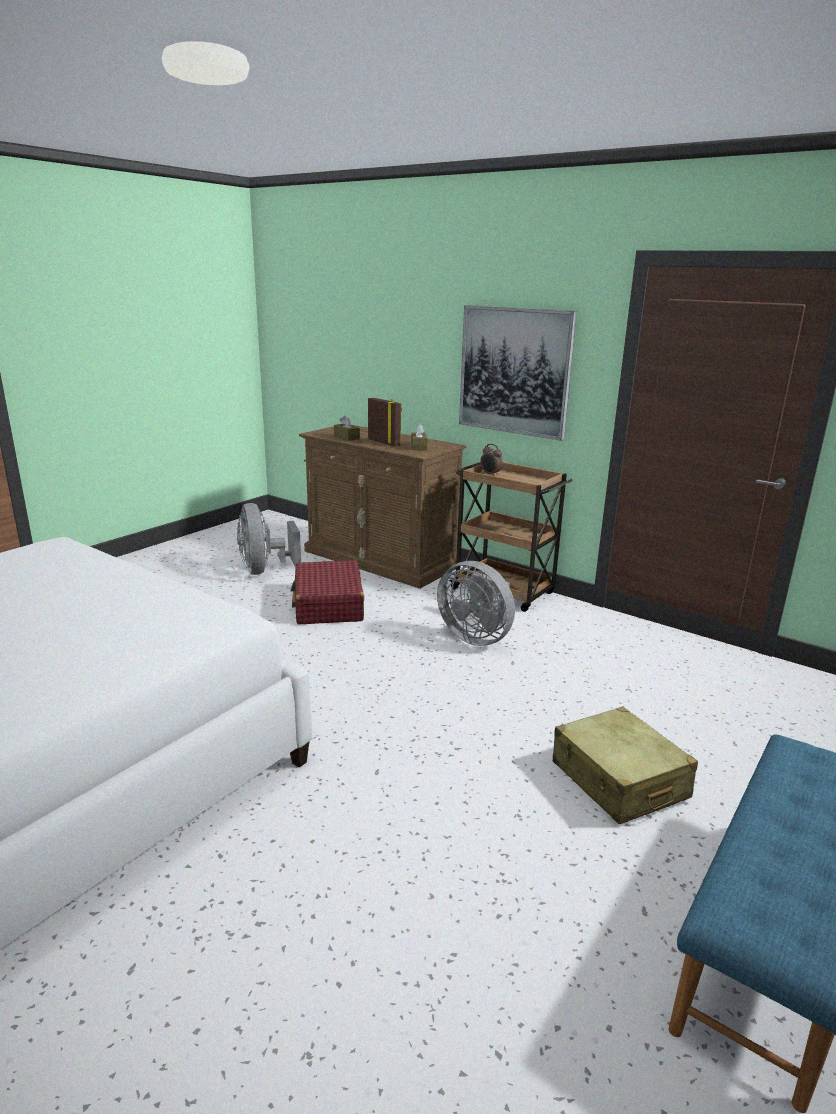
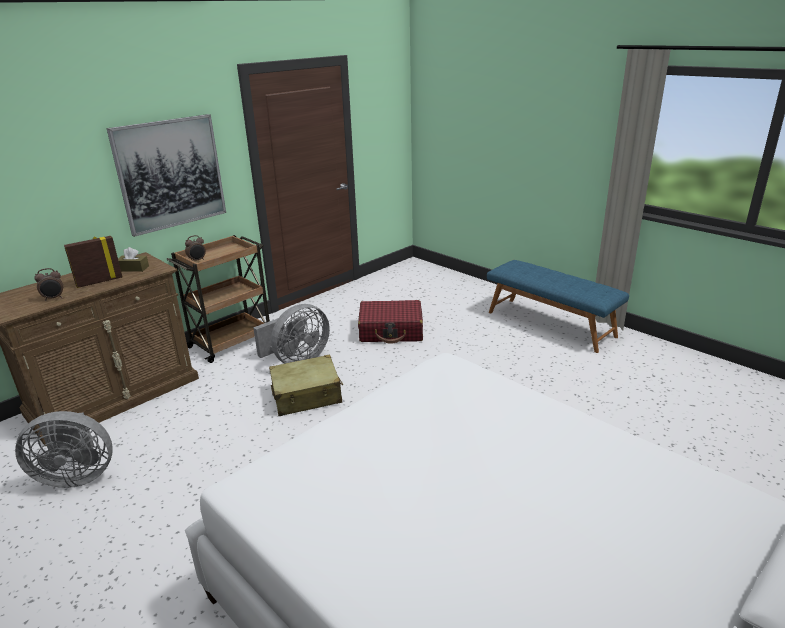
camera: 80 degrees left, 5 degrees up
(328, 605) = (200, 429): red suitcase -> red suitcase (391, 331)
(346, 437) = (54, 298): brown tissue box -> alarm clock
(619, 780) = (460, 337): beige suitcase -> beige suitcase (307, 395)

